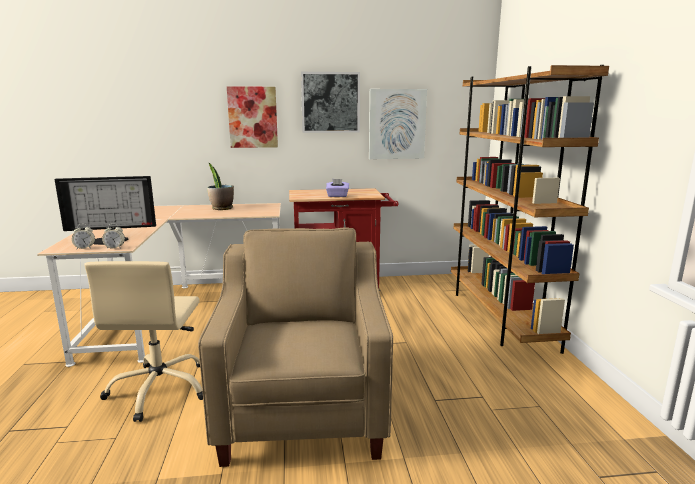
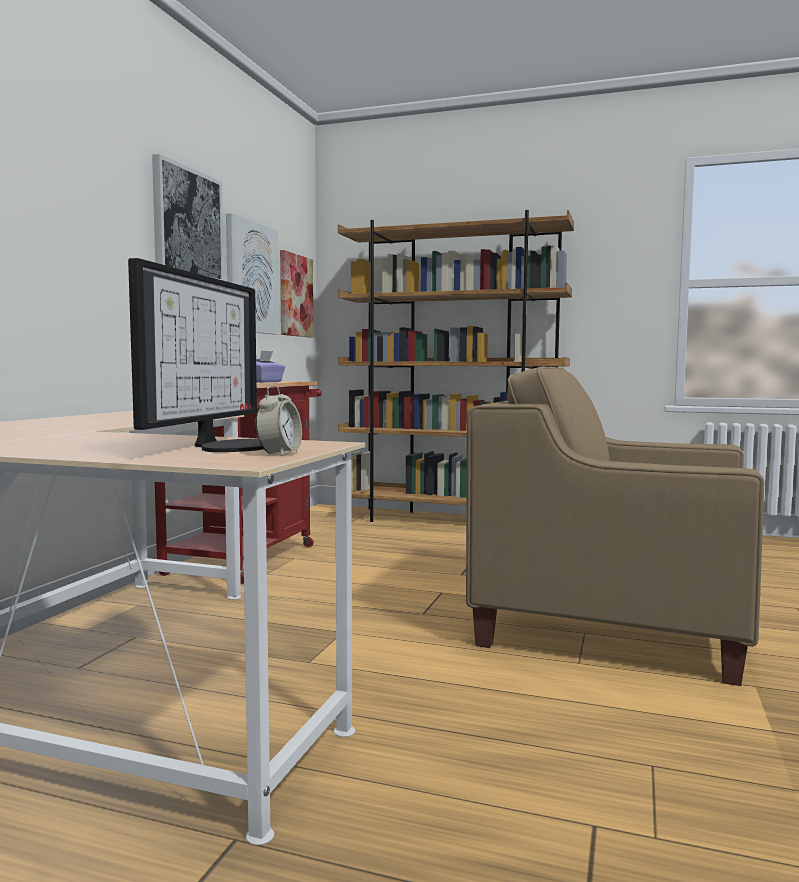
camera: 65 degrees left, 10 degrees down
(115, 248) = (321, 445): alarm clock -> none
(160, 389) = (492, 717): beige office chair -> none
(222, 208) = (89, 419): potted plant -> none
(252, 117) = (85, 223): picture -> picture (295, 295)

